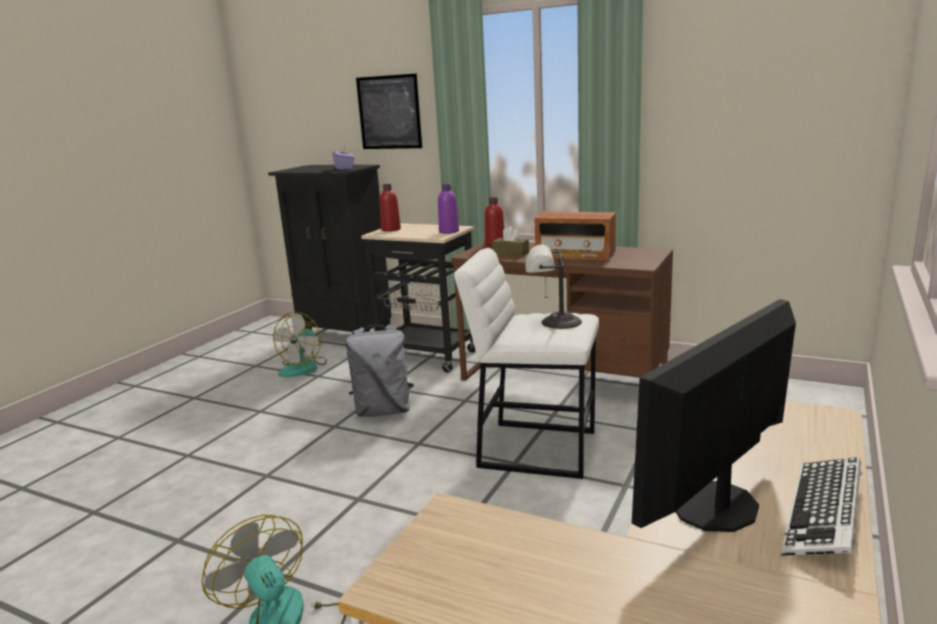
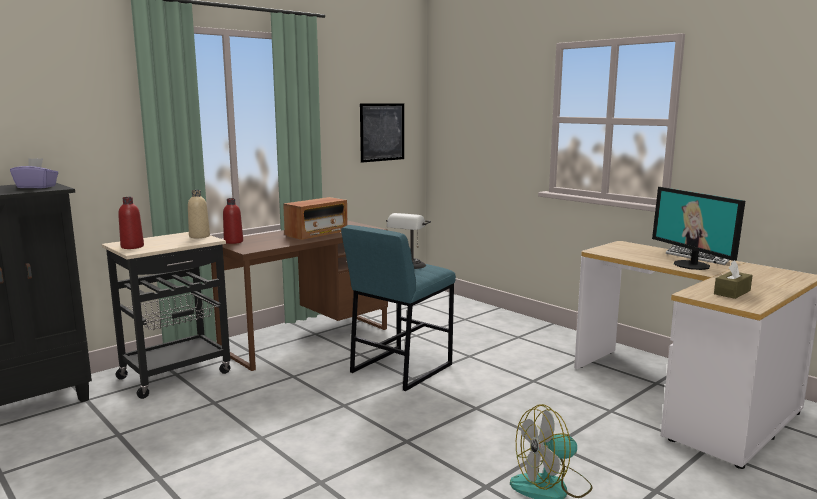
camera: 70 degrees left, 5 degrees down
(304, 367) = (75, 440): fan -> none
(383, 411) = (263, 411): grey backpack -> none
(389, 112) = (61, 121): picture -> picture (382, 132)
(449, 231) = (199, 236): purple bottle -> beige bottle
(510, 254) = (274, 242): brown tissue box -> brown tissue box (732, 292)
(534, 448) = (400, 369): white stool -> blue stool

